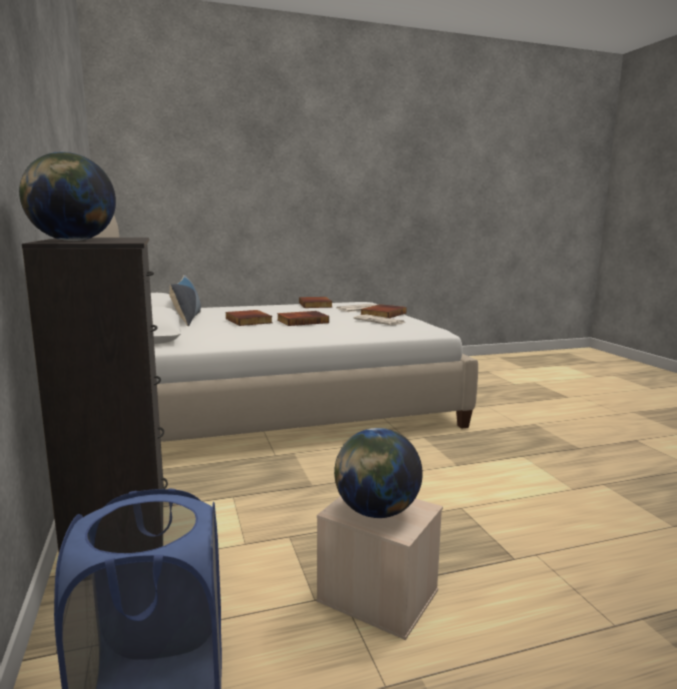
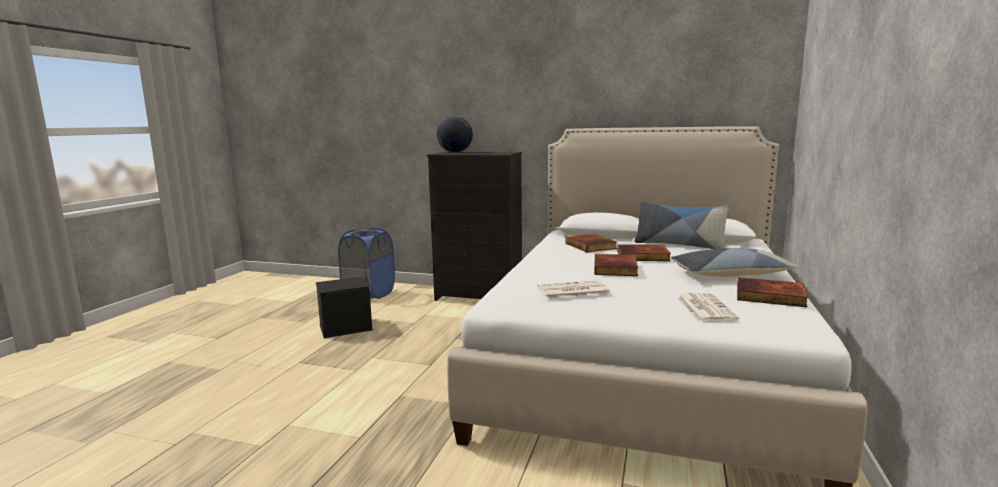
camera: 125 degrees right, 0 degrees up
(276, 309) = (730, 274): none -> pillow
(376, 512) = (342, 283): globe -> none
(376, 596) = (346, 327): beige storage box -> black storage box
(382, 314) = (641, 310): book -> book (591, 246)

